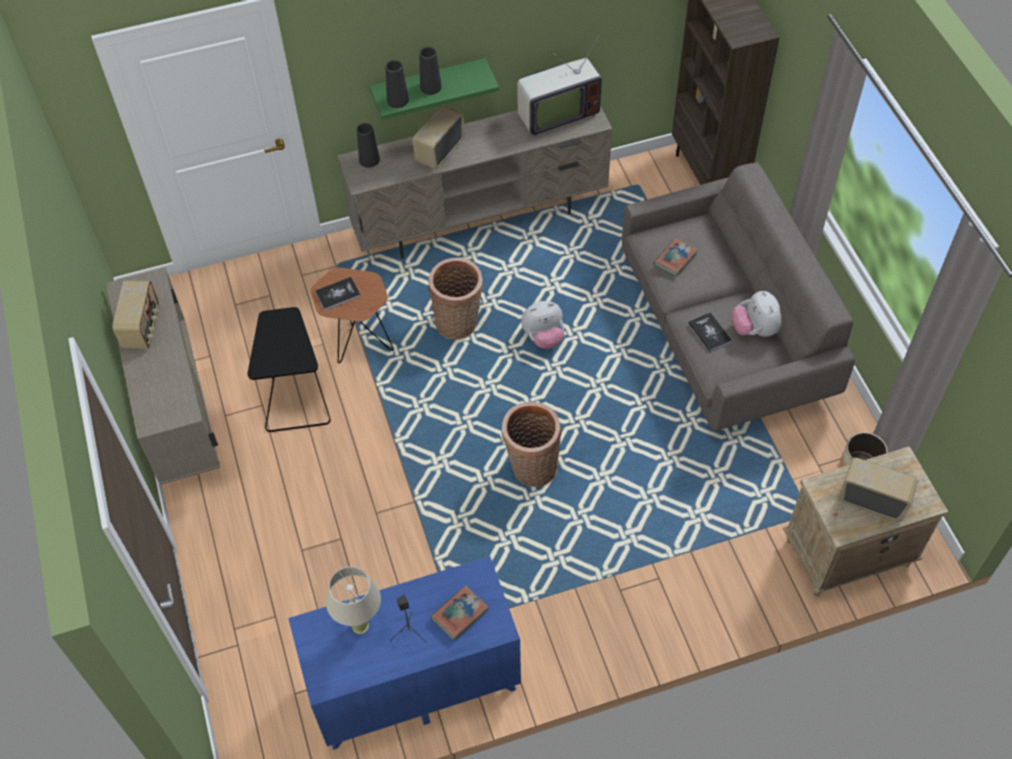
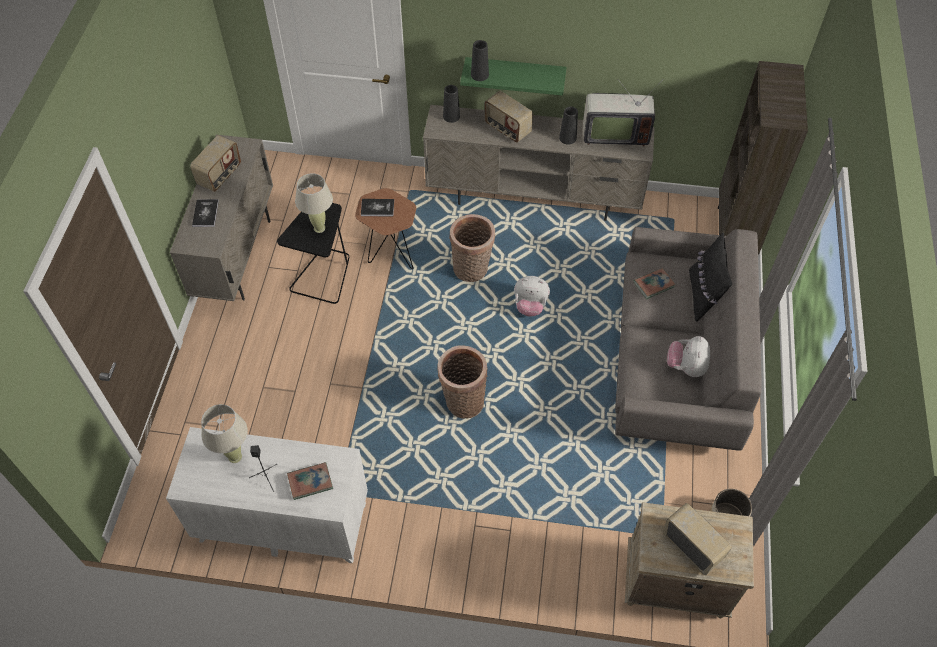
camera: 25 degrees right, 0 degrees up
(288, 342) = (319, 228): none -> beige table lamp
(413, 683) = (282, 522): blue dresser -> white dresser
(430, 87) = (510, 73): black vase -> black vase (567, 138)
(439, 151) = (507, 129): radio -> radio turned 105 degrees counterclockwise
(709, 332) = (647, 353): book -> book (205, 213)
(729, 250) = (703, 295): none -> black pillow

